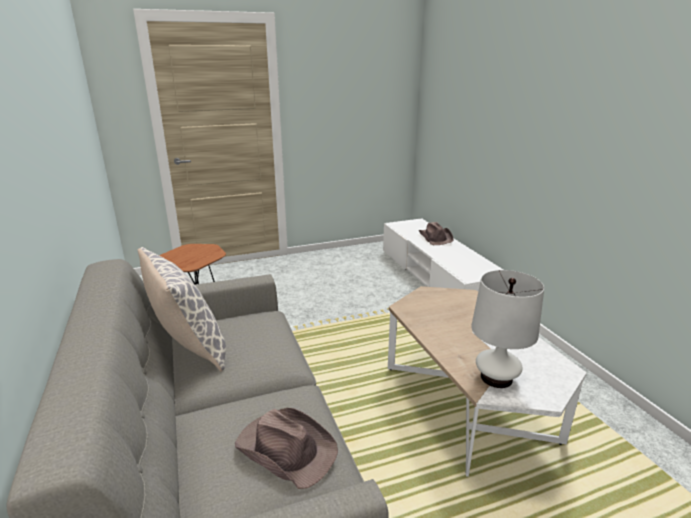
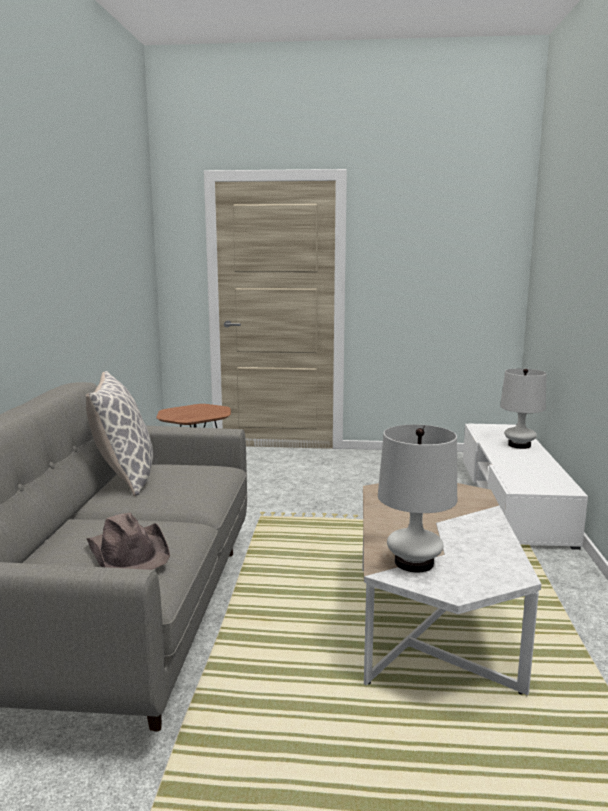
camera: 25 degrees right, 10 degrees down
(435, 238) = (519, 445): brown hat -> white table lamp

